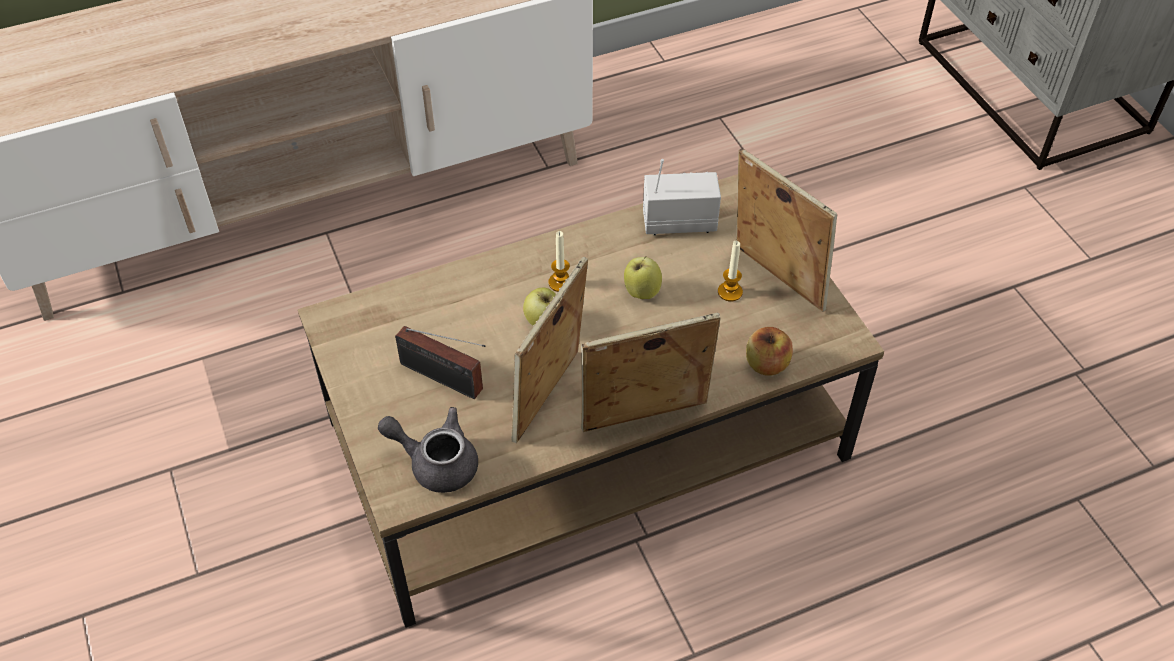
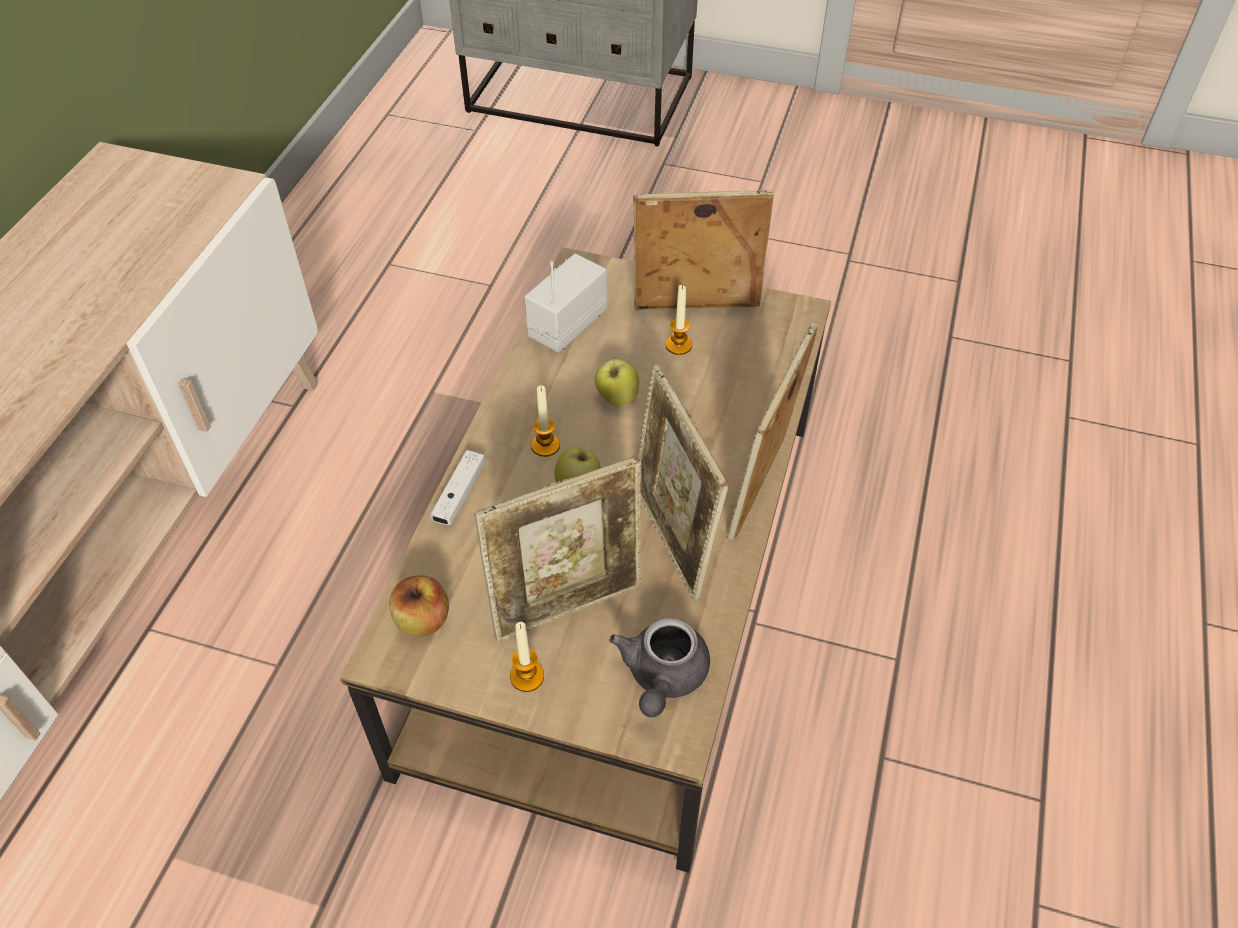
camera: 50 degrees left, 0 degrees up
(374, 394) = (527, 676): none -> candle
(436, 462) = (662, 677): grey teapot -> grey teapot turned 45 degrees counterclockwise
(445, 379) = (568, 606): radio -> picture frame
(477, 269) = (459, 494): none -> white game controller
(766, 364) = (777, 374): apple -> apple (423, 620)

